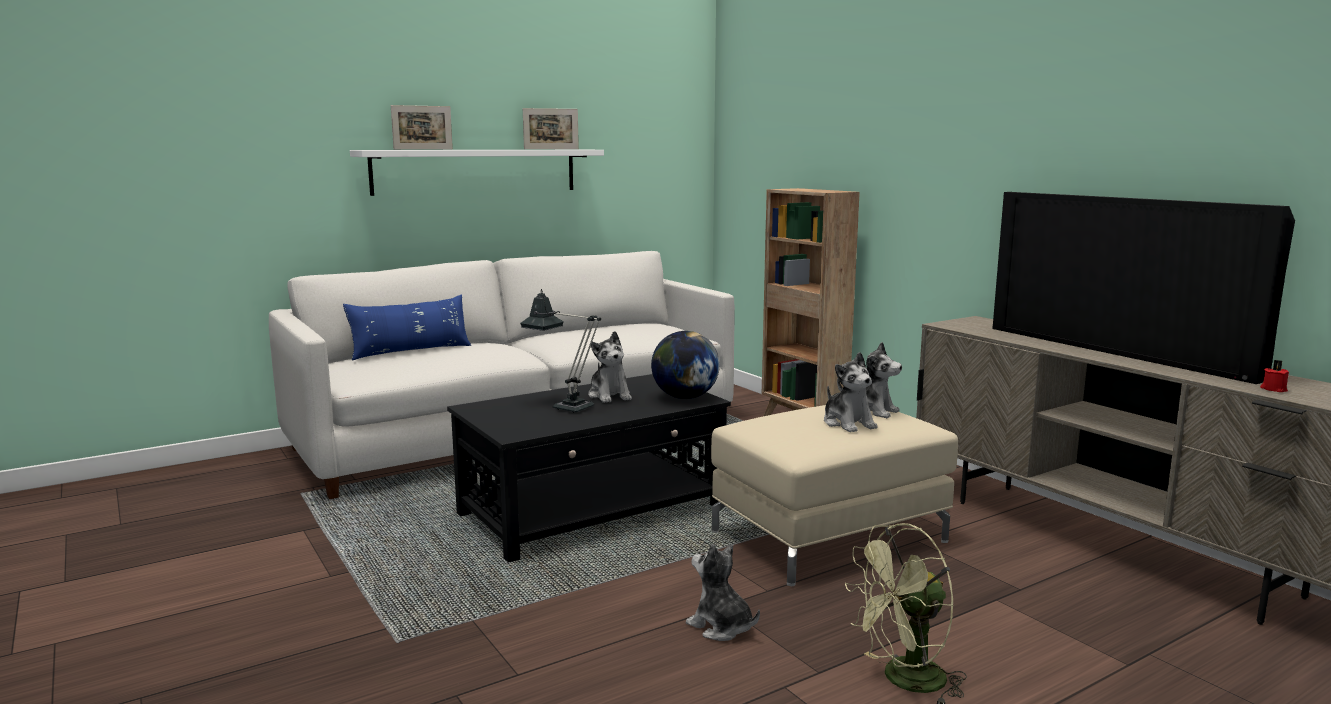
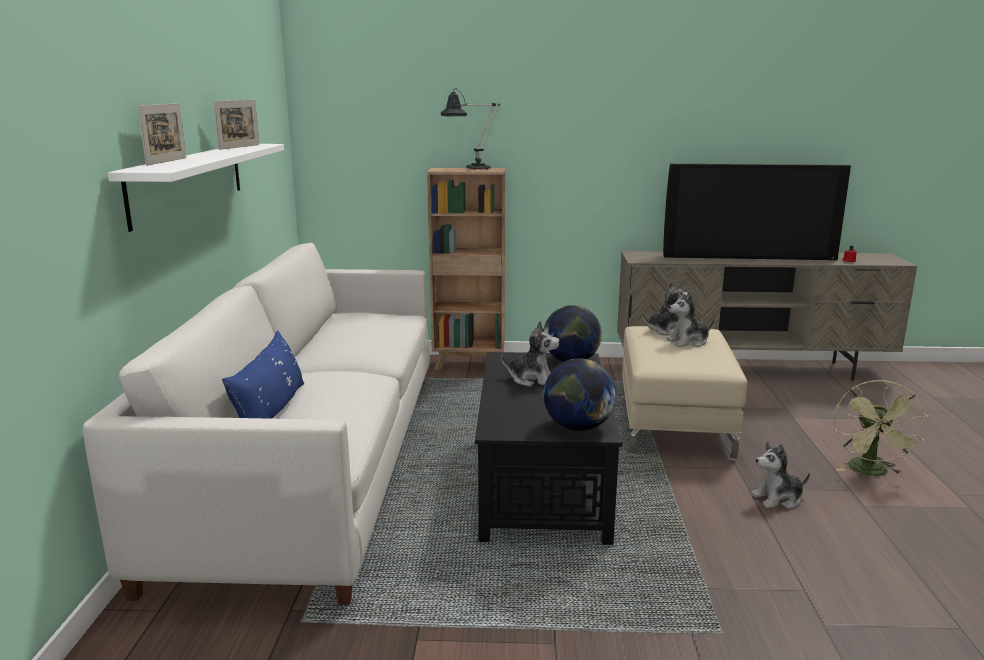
camera: 55 degrees left, 5 degrees up
(515, 426) = (578, 427): none -> globe
(566, 406) = (543, 399): table lamp -> table lamp (472, 169)
(848, 423) = (688, 342): plush toy -> plush toy turned 150 degrees clockwise

